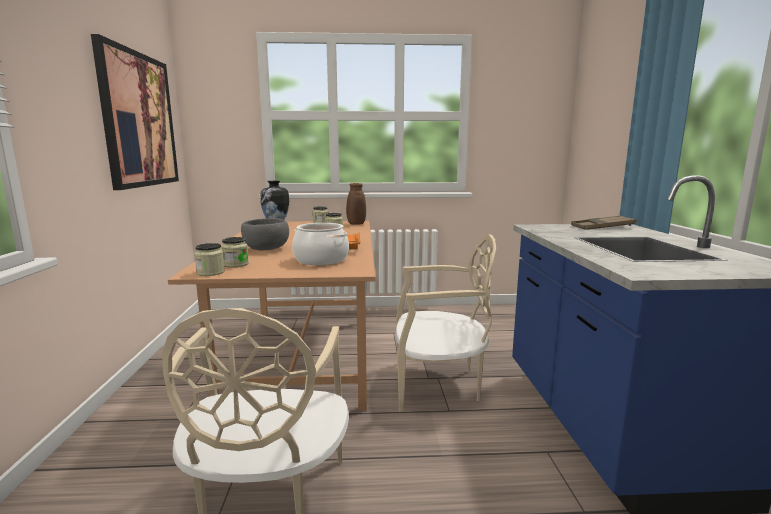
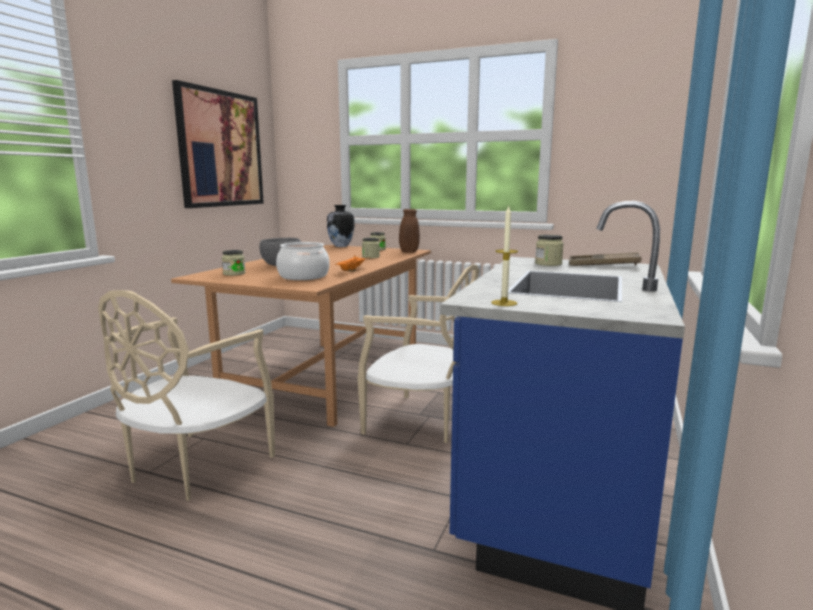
camera: 25 degrees right, 0 degrees up
(210, 272) = (205, 277): jar -> jar (548, 264)
(671, 272) = (504, 303): none -> candle

